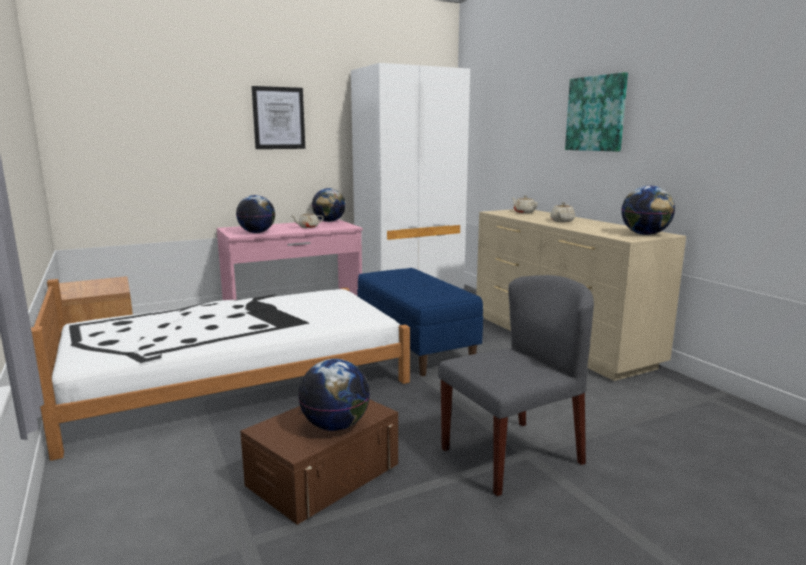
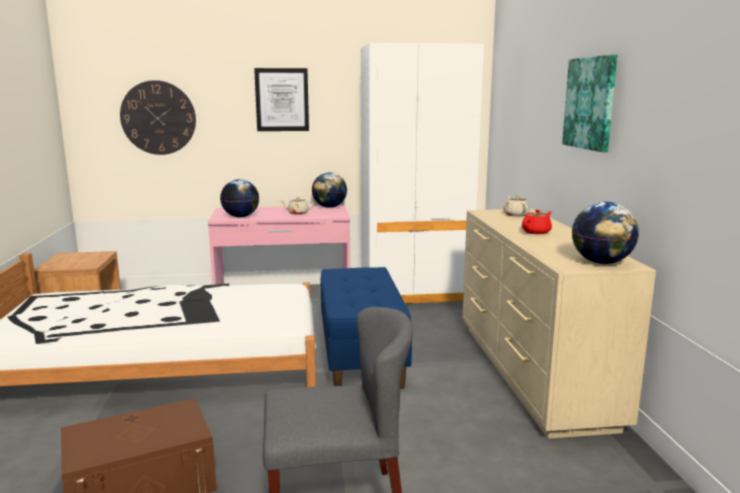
camera: 20 degrees right, 0 degrees up
(152, 135) = (158, 118): none -> wall clock
(335, 426) = (140, 440): globe -> none
(562, 221) = (536, 232): beige teapot -> red teapot

